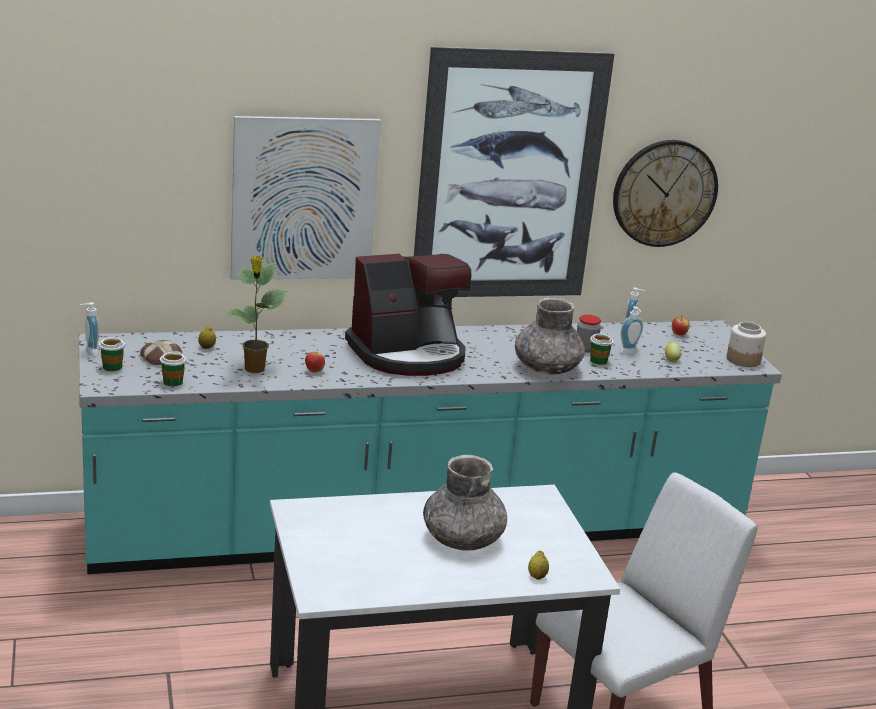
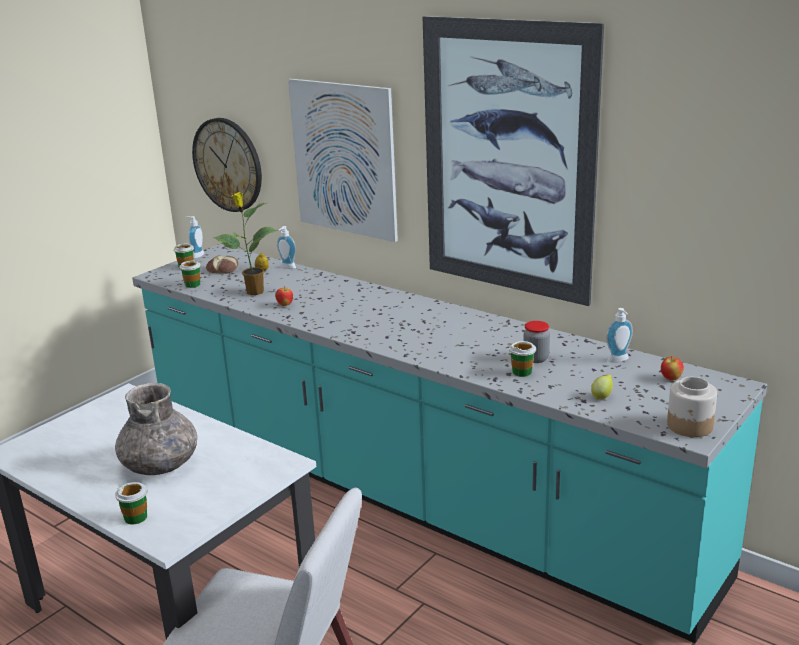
camera: 55 degrees right, 0 degrees up
(408, 354) = (376, 315): coffee machine -> none
(537, 577) = (136, 517): lemon -> cup
(546, 368) = (457, 361): grey vase -> none
(629, 353) = (570, 376): soap dispenser -> soap dispenser (287, 267)
(664, 193) = (681, 203): wall clock -> wall clock (228, 165)

